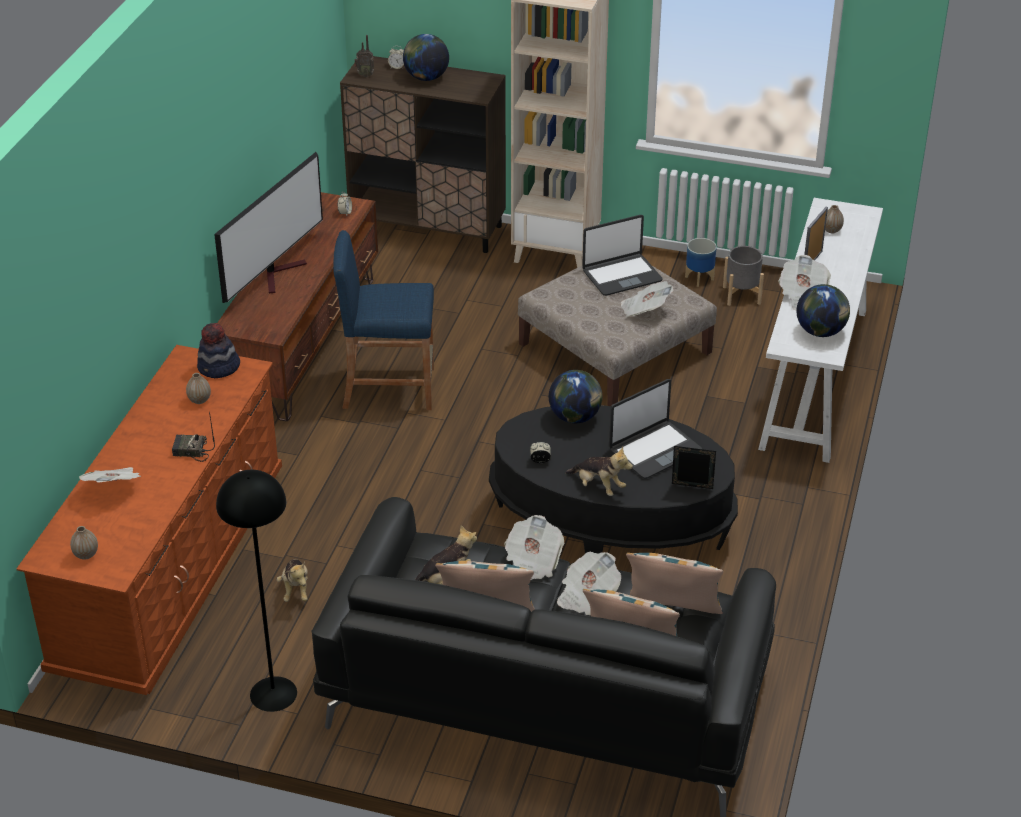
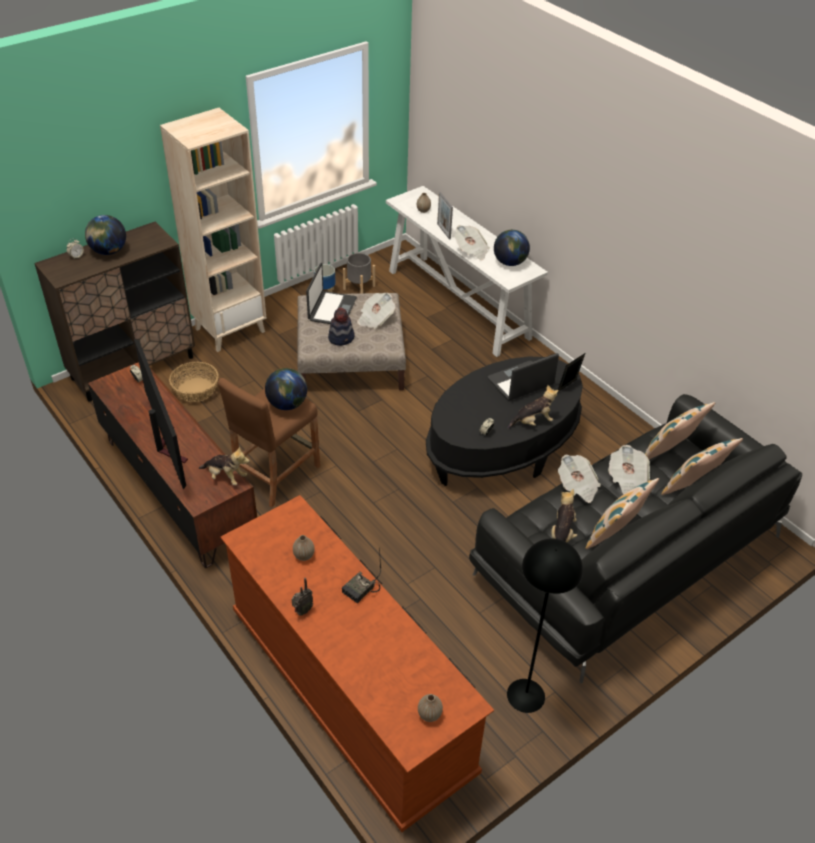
camera: 55 degrees left, 5 degrees up
(114, 487) = (361, 657): newspaper -> none
(219, 368) = (276, 526): hat -> hat (341, 338)
(295, 589) = (432, 629): plush toy -> plush toy (225, 477)
(365, 75) = (64, 273): radio -> radio (302, 611)
(389, 388) = (275, 474): blue stool -> brown stool
(444, 280) = (196, 390): none -> basket
(575, 417) = (458, 396): globe -> globe (287, 404)
(654, 450) = (521, 382): laptop -> laptop turned 120 degrees counterclockwise

